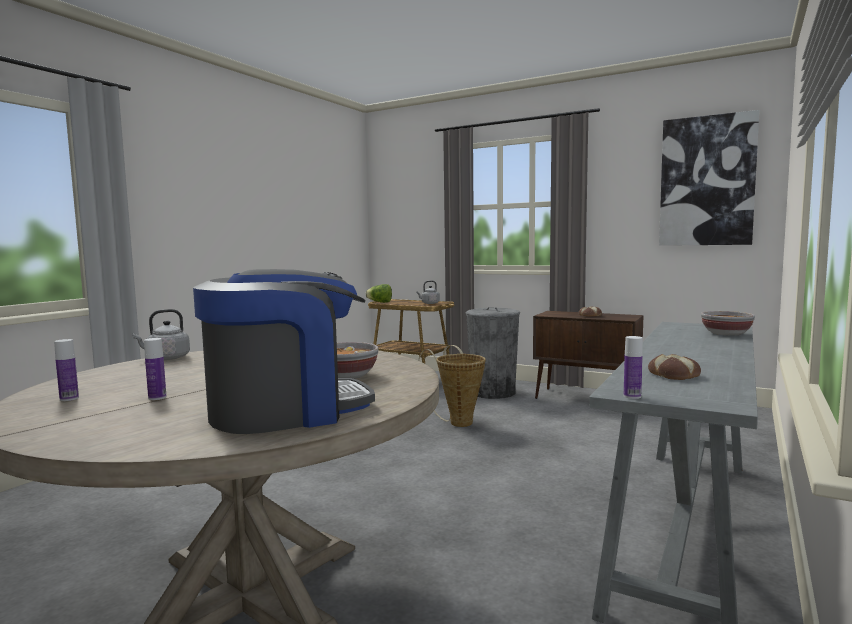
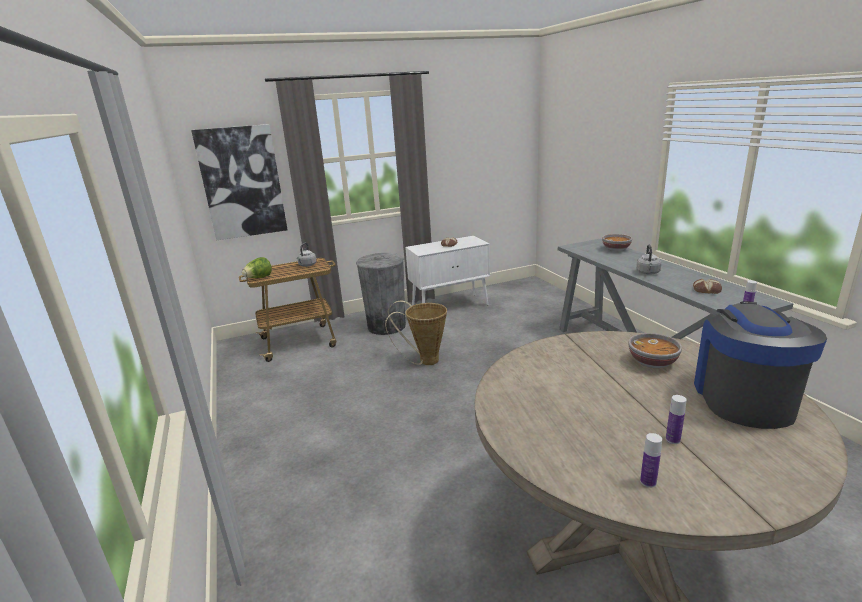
camera: 50 degrees left, 15 degrees up
(166, 358) = (499, 419): grey kettle -> grey kettle (648, 273)
(587, 399) = (450, 306): brown cabinet -> white cabinet
(707, 181) = (497, 132): picture -> picture (242, 182)

